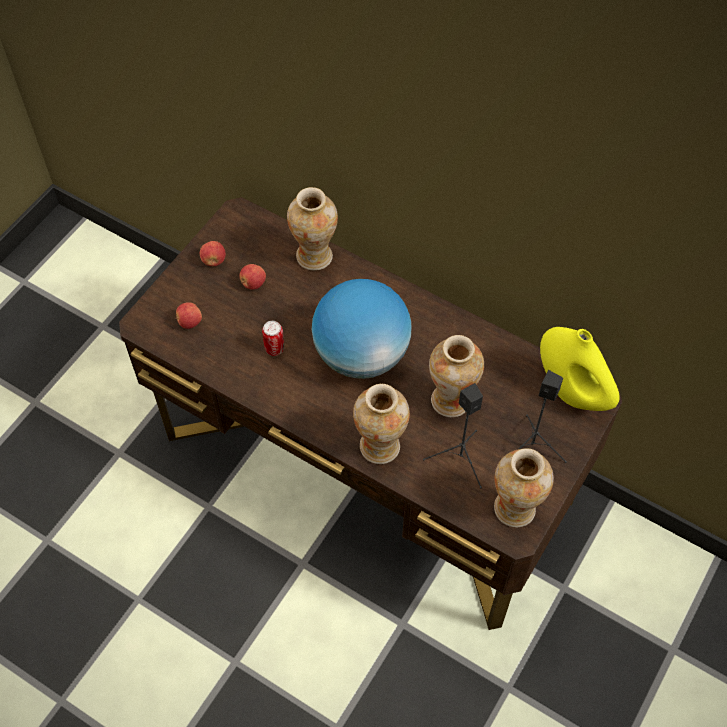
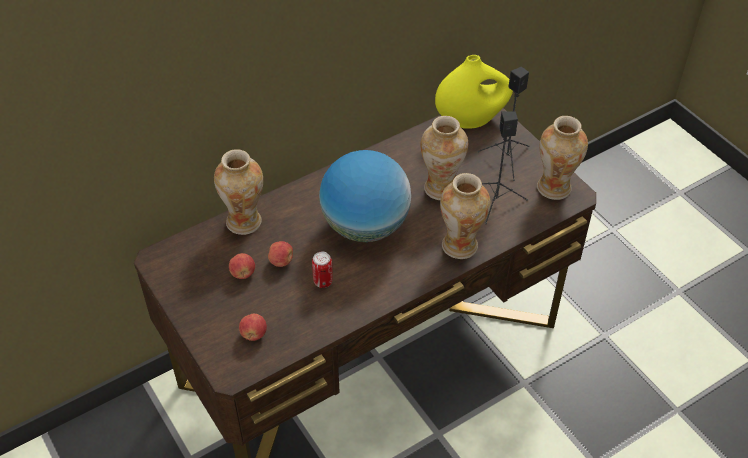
camera: 65 degrees left, 10 degrees down
(214, 260) = (197, 294): apple -> apple (281, 261)

